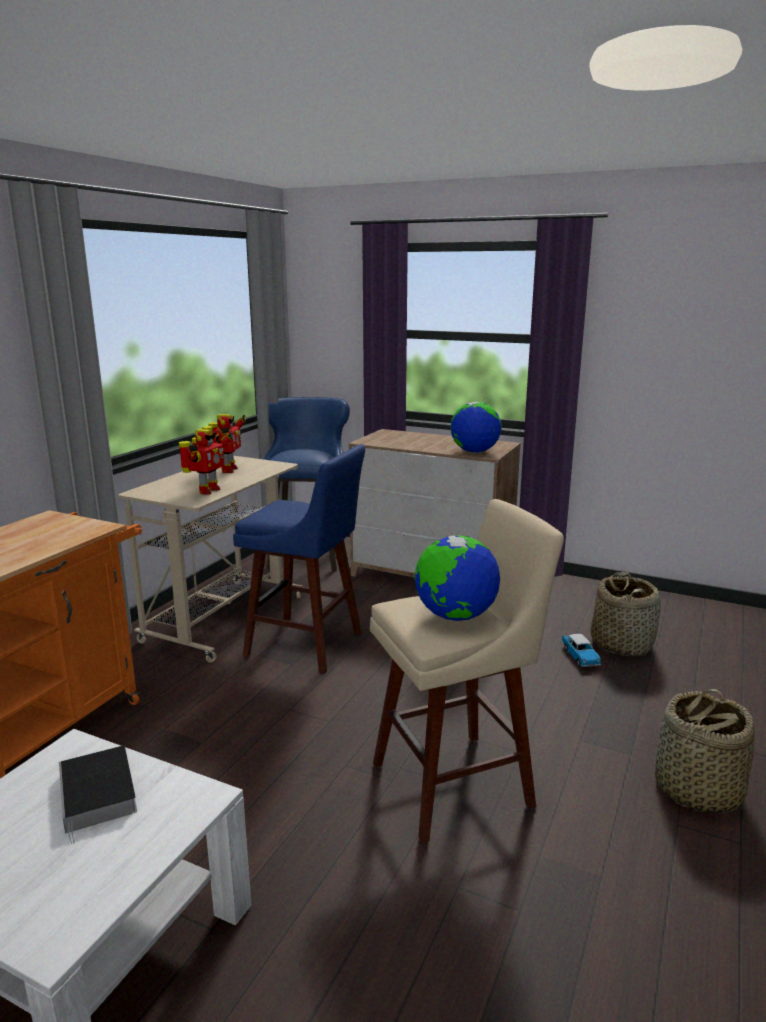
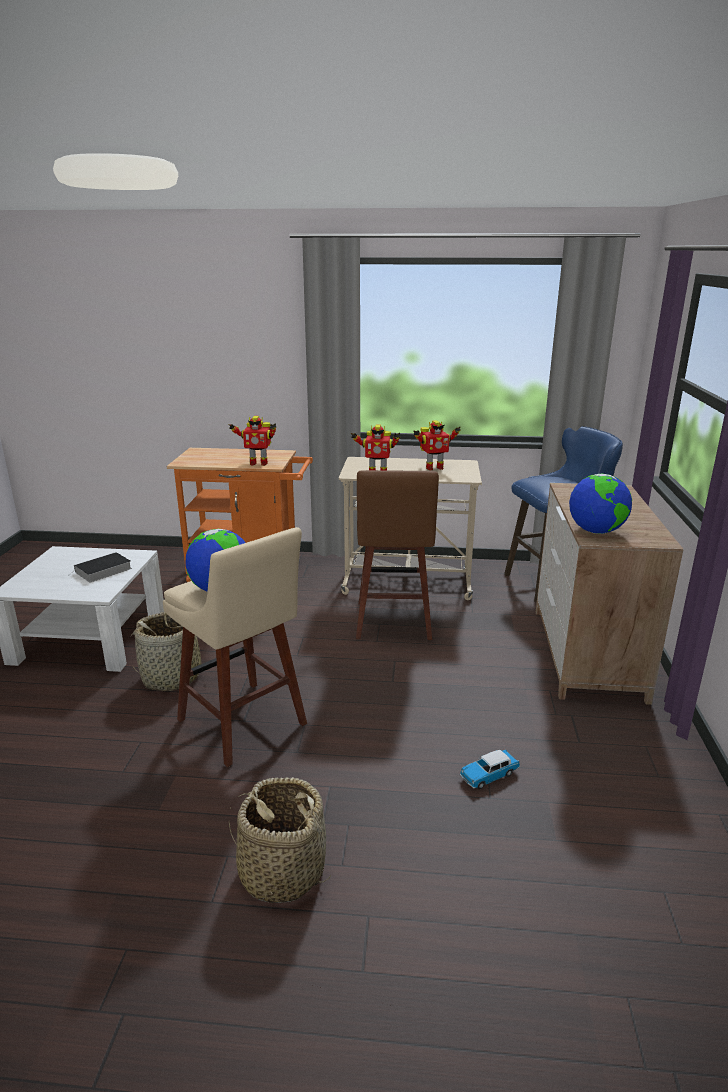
camera: 70 degrees right, 5 degrees up
(72, 534) = (258, 463): none -> toy robot
(306, 646) = (392, 622): blue stool -> brown stool
(622, 644) = (548, 808): basket -> basket (172, 677)

